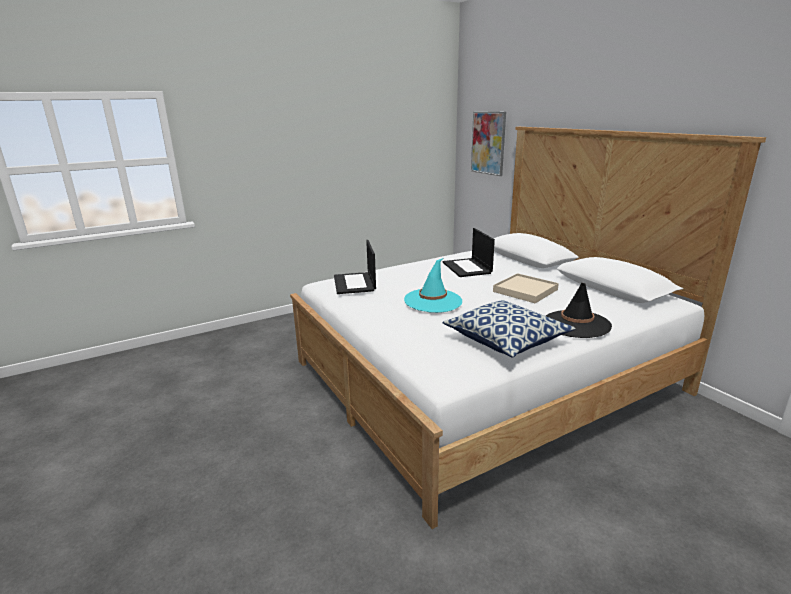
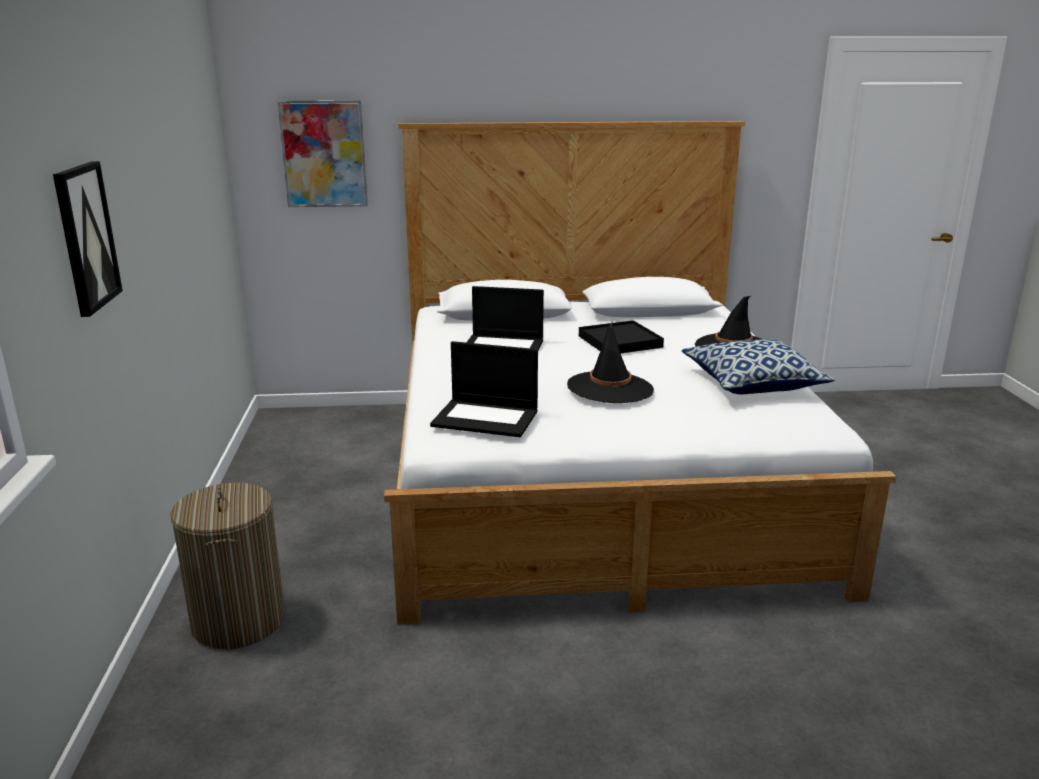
camera: 65 degrees left, 0 degrees up
(262, 155) = (86, 237): none -> picture
(283, 330) = (238, 621): none -> laundry basket
(433, 301) = (610, 388): turquoise hat -> black hat
(525, 290) = (620, 342): beige tray -> black tray

